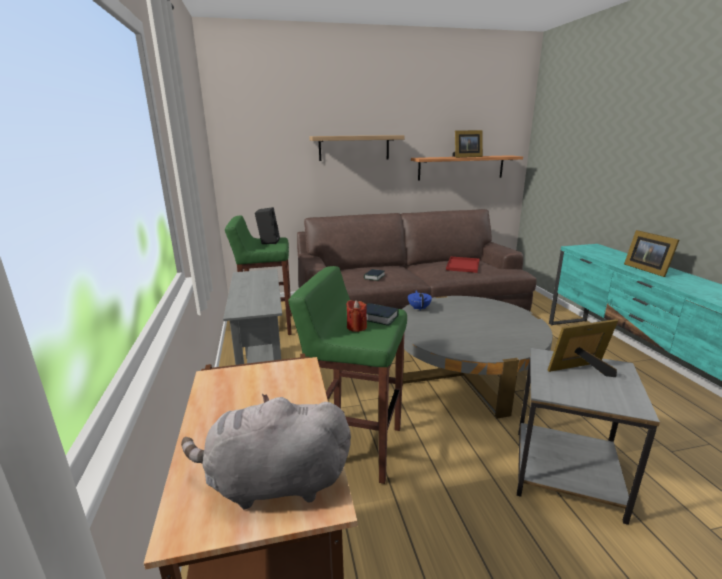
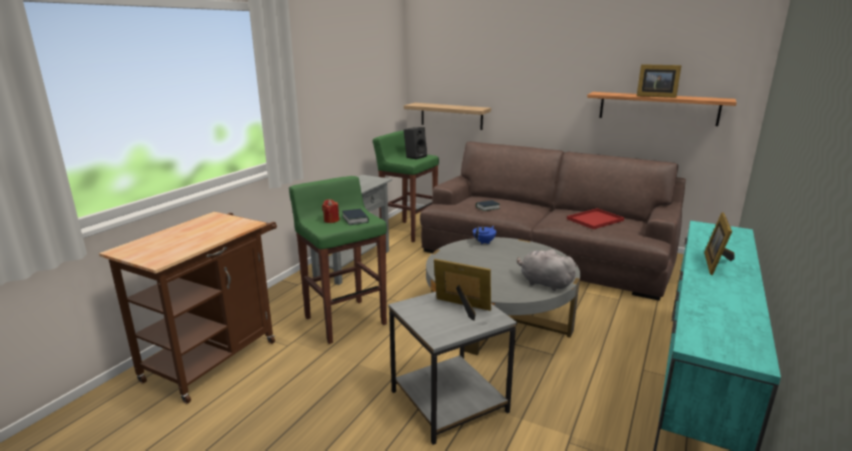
camera: 40 degrees right, 0 degrees up
(273, 483) = (157, 252): grey plush toy -> grey plush toy (544, 283)
(354, 148) = (530, 77): shelf -> shelf (451, 116)

